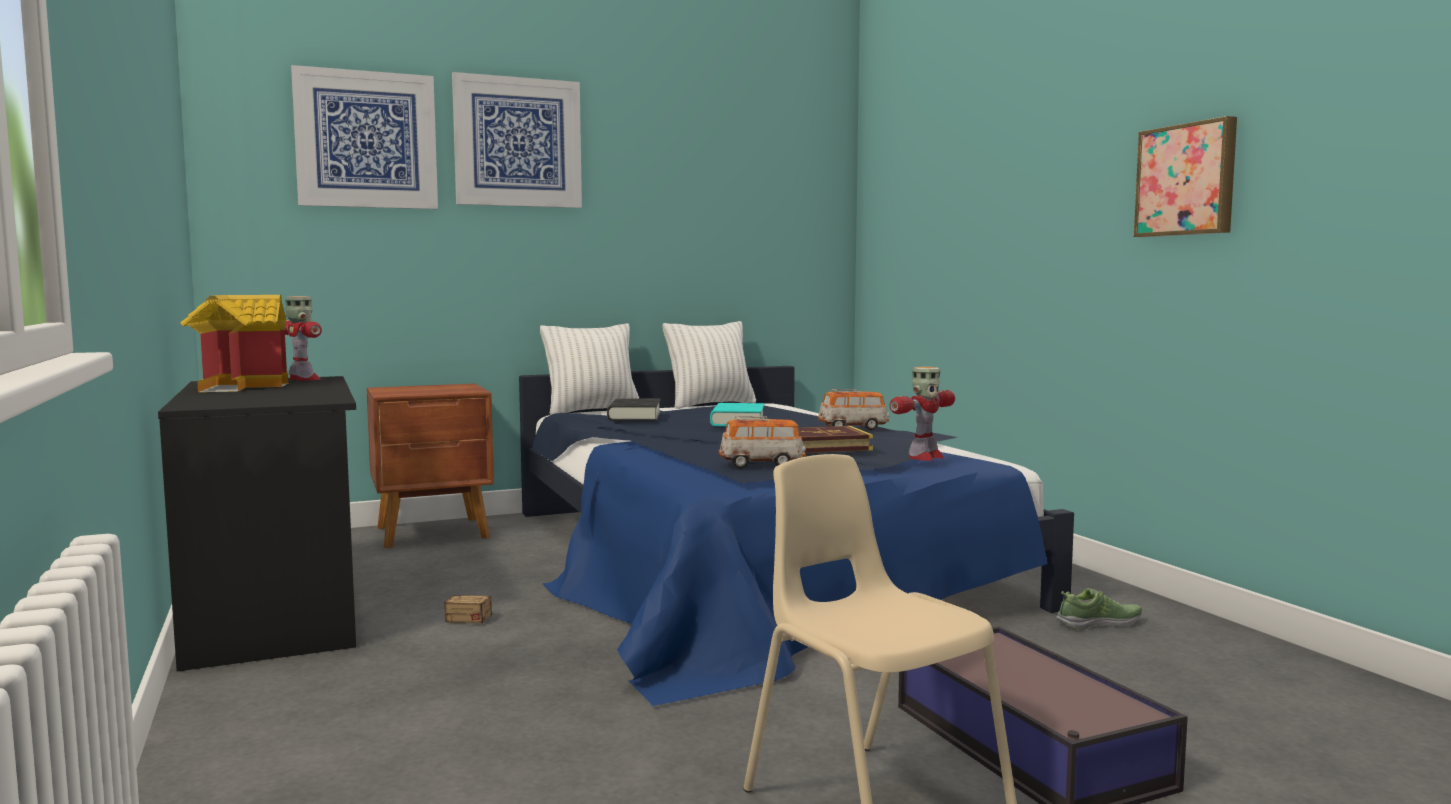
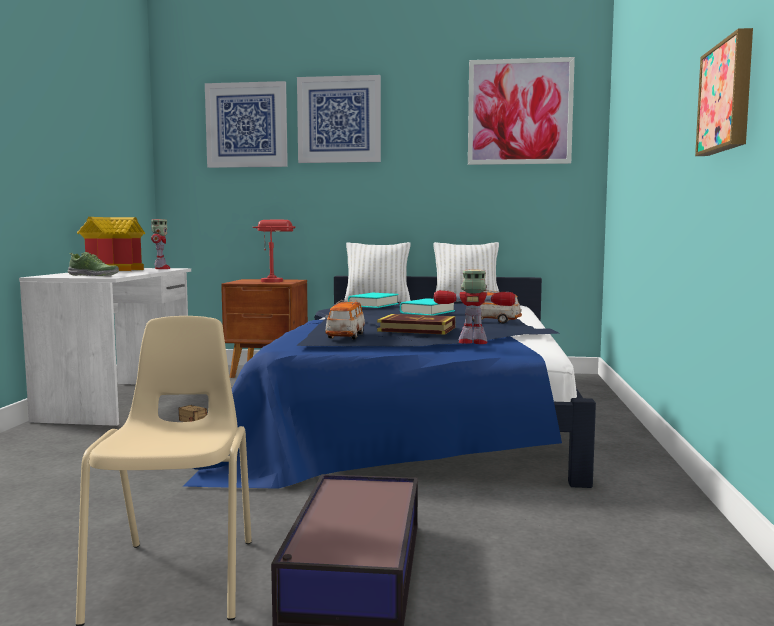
camera: 30 degrees right, 0 degrees up
(277, 611) = (120, 401): black desk -> white desk
(439, 388) = (273, 281): none -> red table lamp
(634, 416) = (373, 305): black book -> turquoise book
(759, 150) = (519, 112): none -> picture
(762, 464) = (345, 336): toy car -> toy car turned 75 degrees clockwise
(924, 457) = (473, 342): toy robot -> toy robot turned 150 degrees counterclockwise
(1099, 624) = (596, 503): shoe -> shoe (94, 275)

